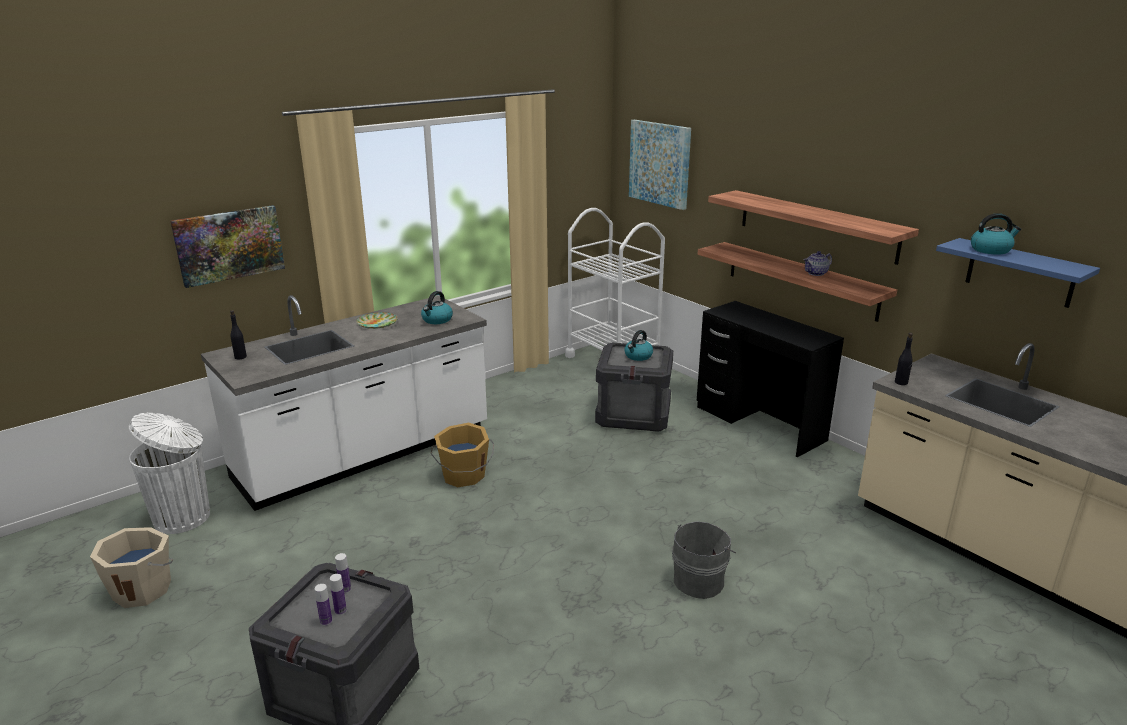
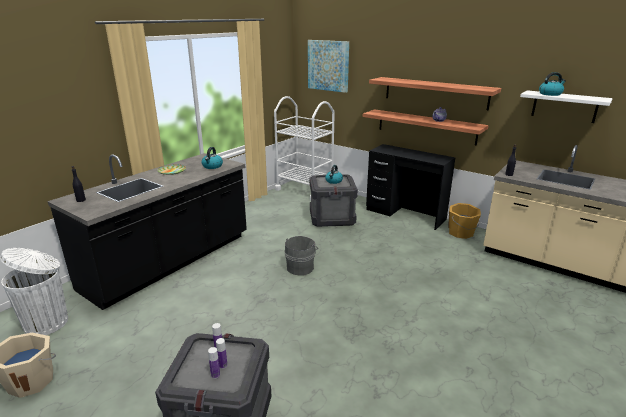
camera: 15 degrees left, 0 degrees up
(229, 245) = (60, 120): picture -> none
(365, 454) = (170, 262): white counter -> black counter
(463, 476) = (243, 266): orange bucket -> orange bucket (461, 233)
(700, 580) = (419, 306): grey bucket -> grey bucket (301, 267)
(1020, 273) = (564, 106): blue shelf -> white shelf

